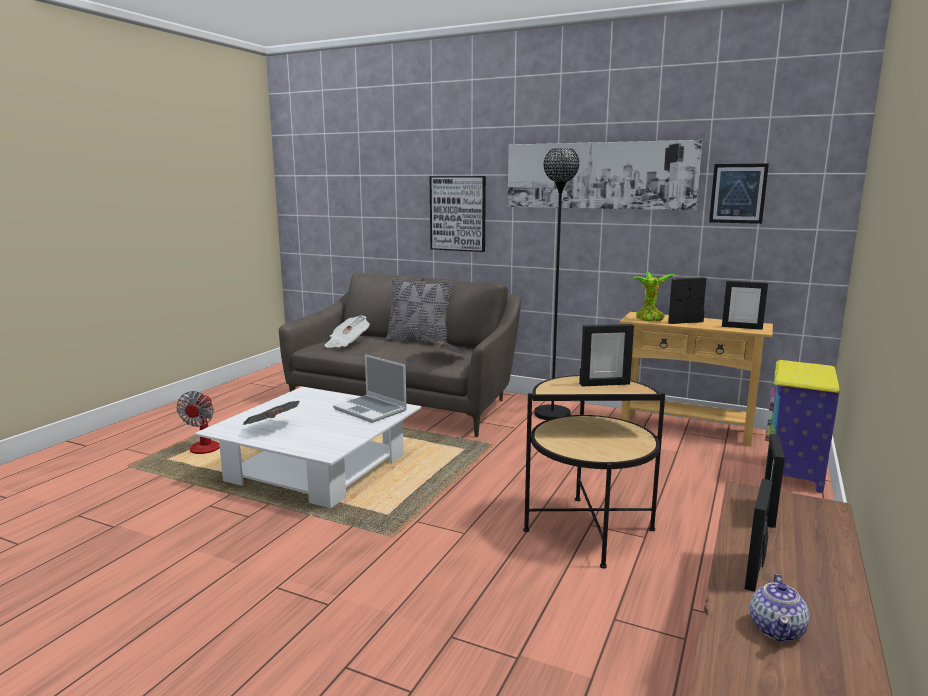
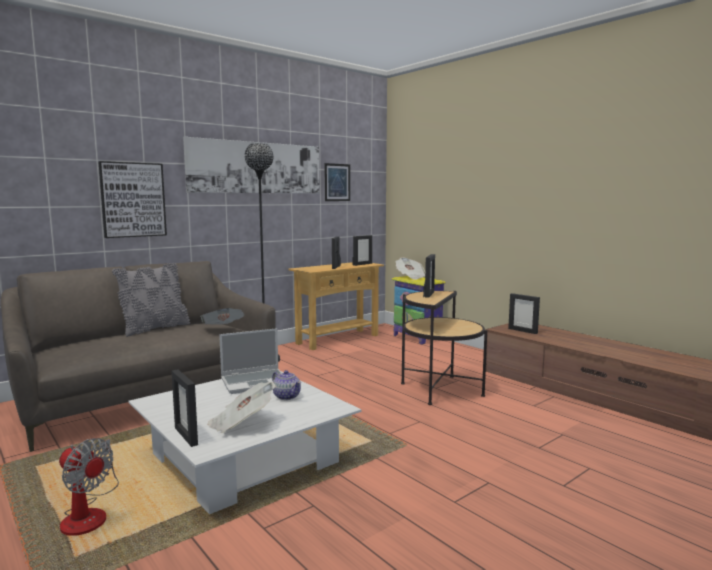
camera: 65 degrees left, 5 degrees down
(347, 344) = (98, 349): newspaper -> newspaper (410, 277)
(650, 319) = (317, 269): potted plant -> none
(755, 572) = (576, 344): picture frame -> picture frame (187, 436)
(777, 629) = (620, 351): teapot -> teapot (286, 396)

